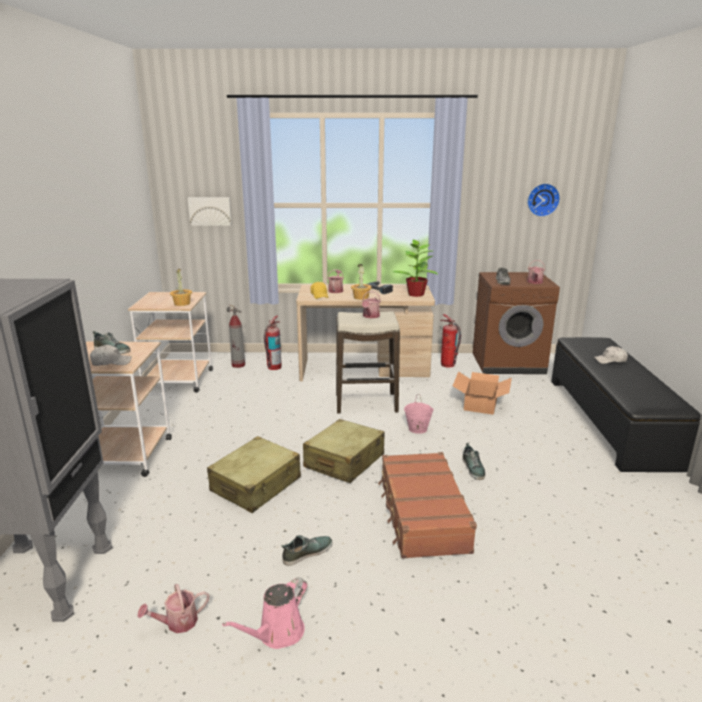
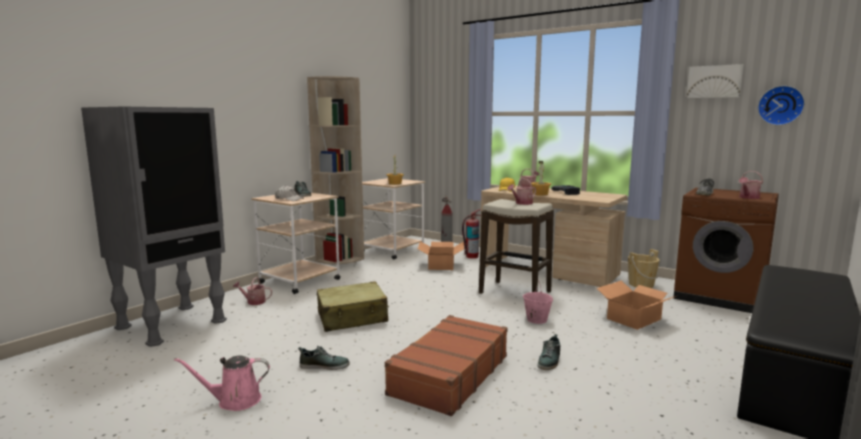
camera: 35 degrees right, 10 degrees down
(142, 417) = (340, 264): none -> beige bookcase
(177, 623) = (195, 370): watering can -> watering can (253, 302)
(210, 211) = (447, 118): picture -> picture (714, 81)
(258, 387) = (441, 265): none -> cardboard box
(344, 461) = (437, 323): beige suitcase -> none
(415, 294) = (598, 198): potted plant -> none
(447, 365) = (641, 284): fire extinguisher -> beige bucket
(610, 360) = (805, 290): white cap -> none

